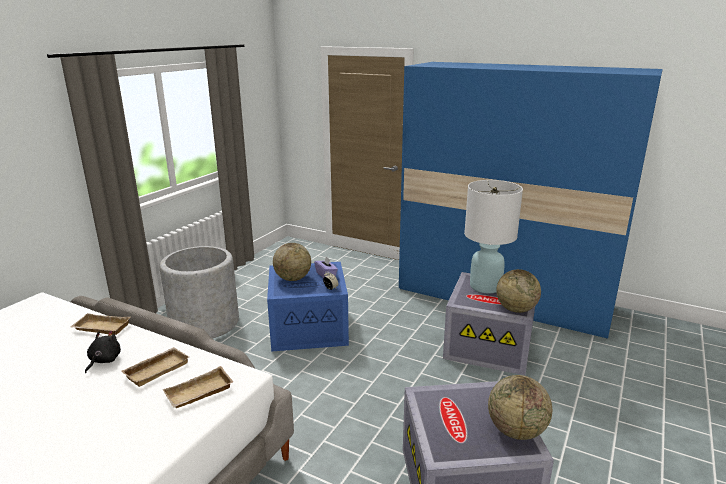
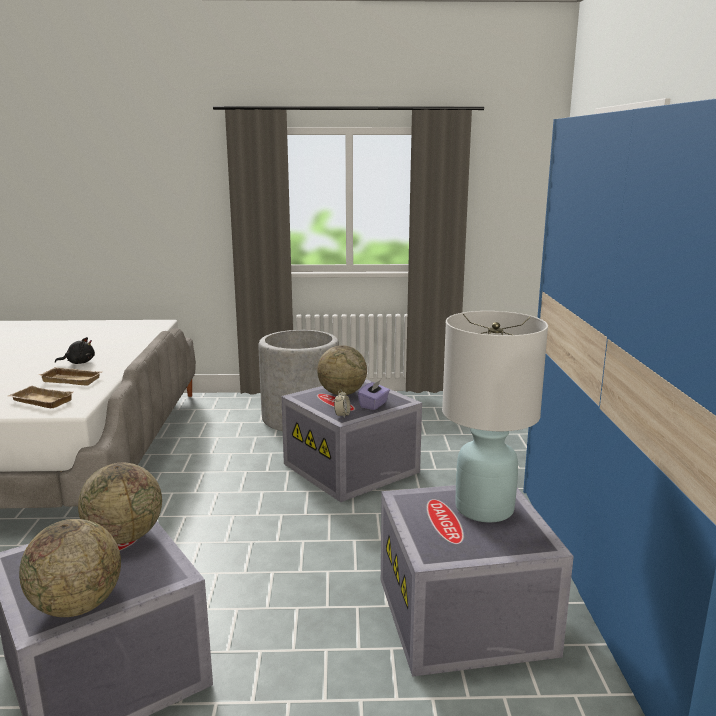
camera: 60 degrees right, 5 degrees down
(100, 328) = (129, 348): beige tray -> none
(310, 327) = (353, 468): blue storage box -> grey storage box
(516, 309) = (436, 549): globe -> globe (124, 537)

